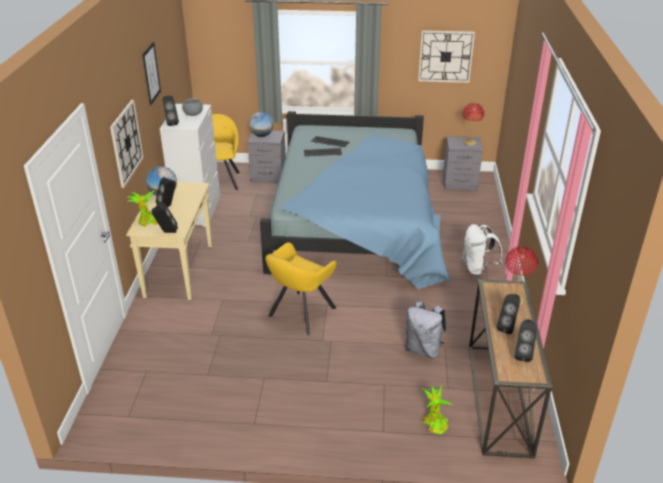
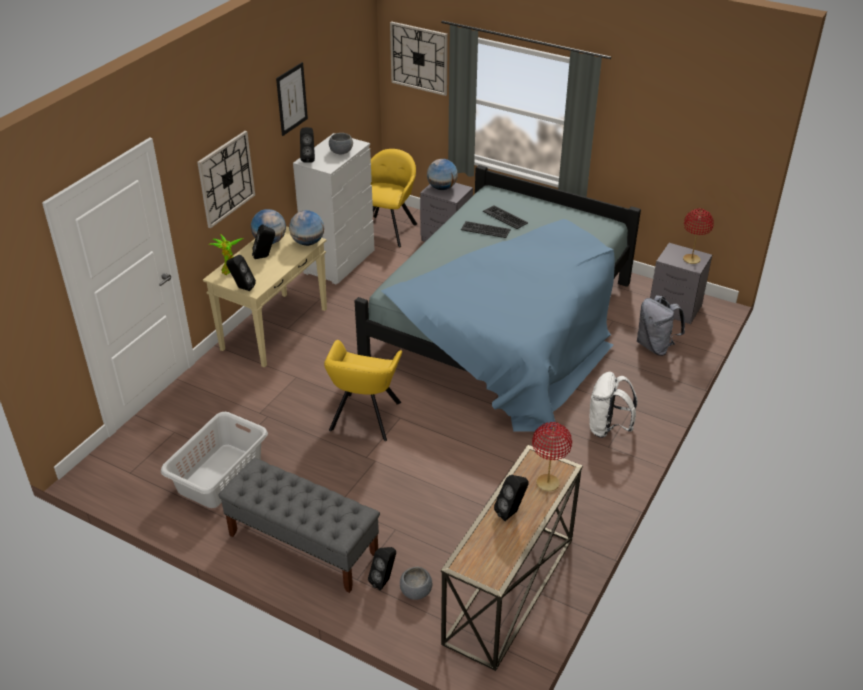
camera: 25 degrees right, 5 degrees up
(196, 188) = (308, 242): none -> globe
(212, 392) = (220, 475): none -> grey laundry basket
(300, 314) = (364, 419): yellow armchair -> yellow armchair turned 45 degrees counterclockwise
(321, 421) = (302, 545): none -> grey bench
(423, 349) = (467, 505): grey backpack -> grey backpack (655, 346)
(434, 423) = (416, 591): potted plant -> grey bowl
(445, 56) = (682, 138): wall clock -> wall clock (419, 58)
(522, 354) = (501, 549): black speaker -> black speaker (384, 580)

